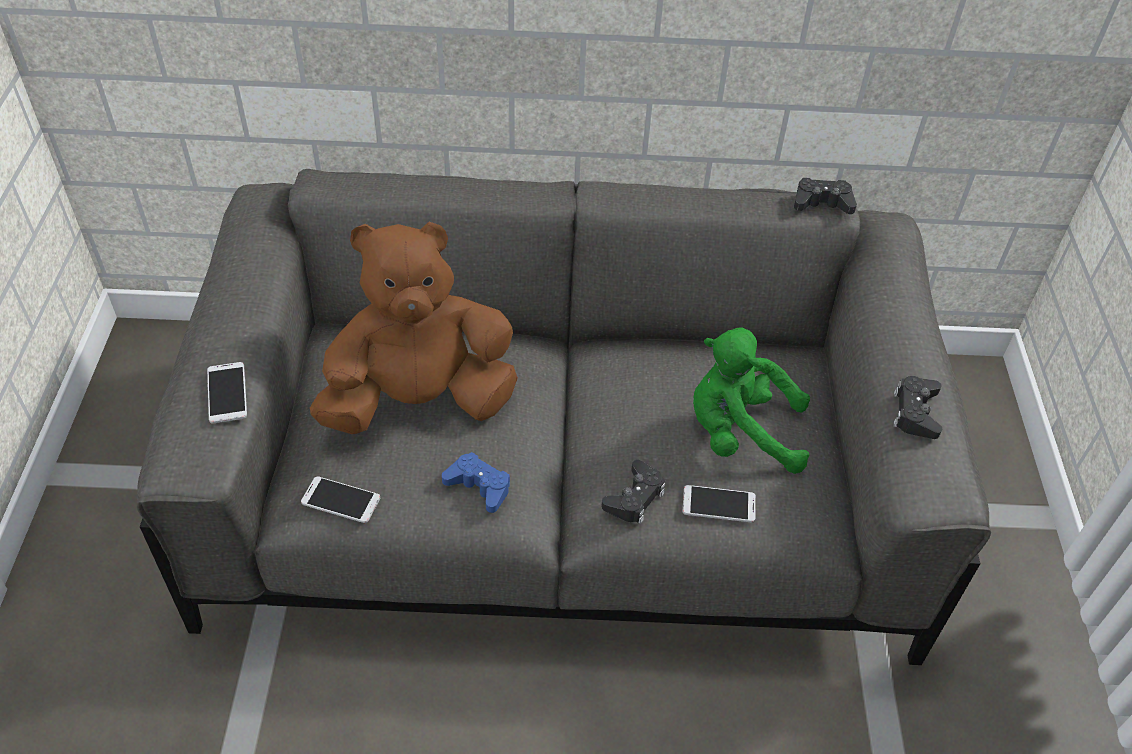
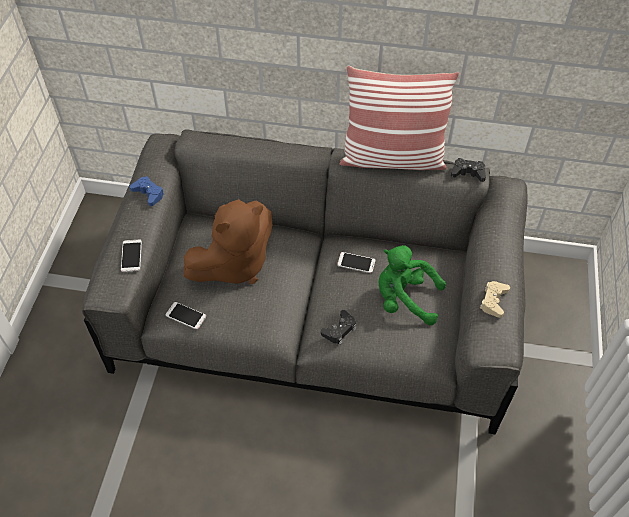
camera: 10 degrees right, 5 degrees up
(419, 400) = (234, 264): brown plush toy -> brown plush toy turned 150 degrees clockwise
(479, 486) = (258, 315): blue game controller -> blue game controller (148, 193)
(686, 189) = (392, 158): none -> pillow
(719, 504) = (384, 338): phone -> phone (356, 263)
(915, 412) = (493, 301): black game controller -> beige game controller

